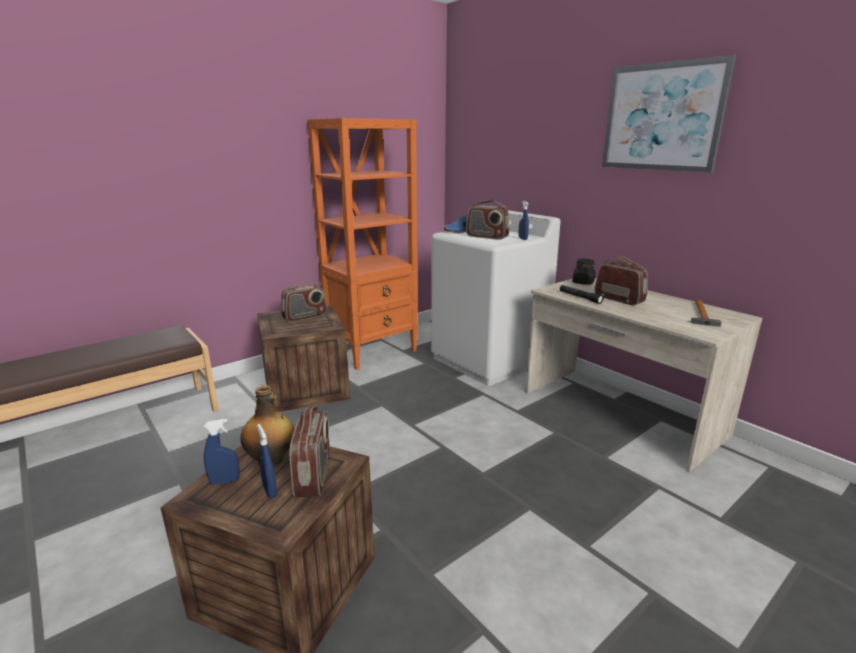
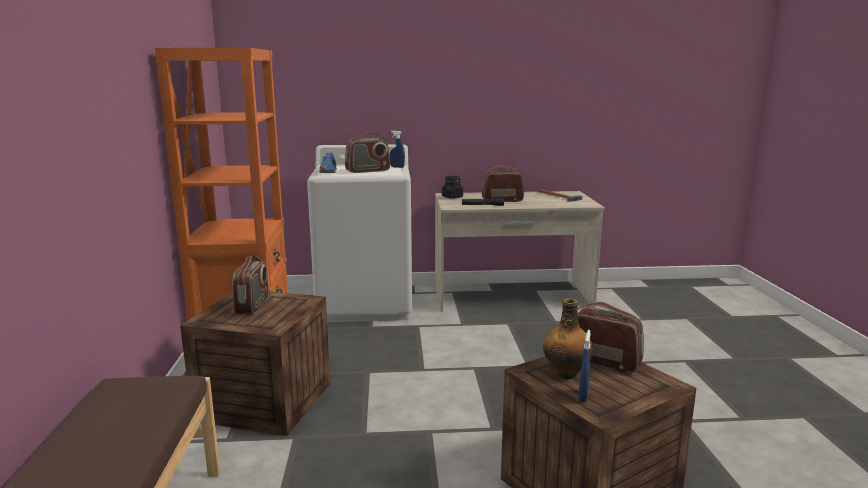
camera: 55 degrees left, 5 degrees down
(270, 491) = (614, 381): blue spray bottle -> none
(662, 117) = (487, 53): picture -> none

